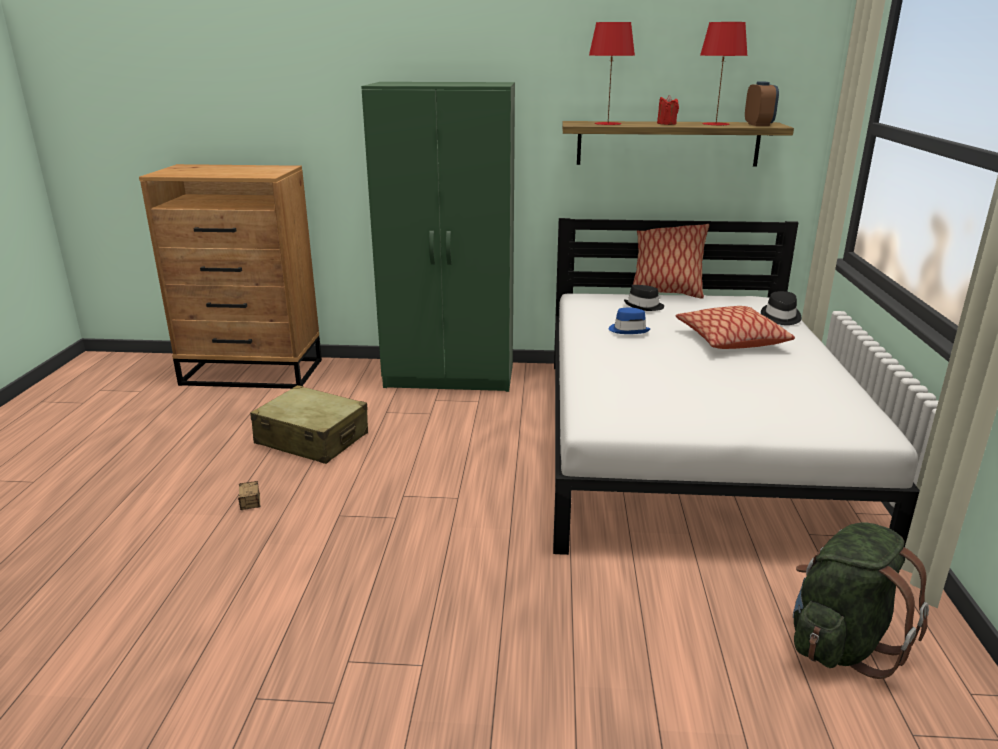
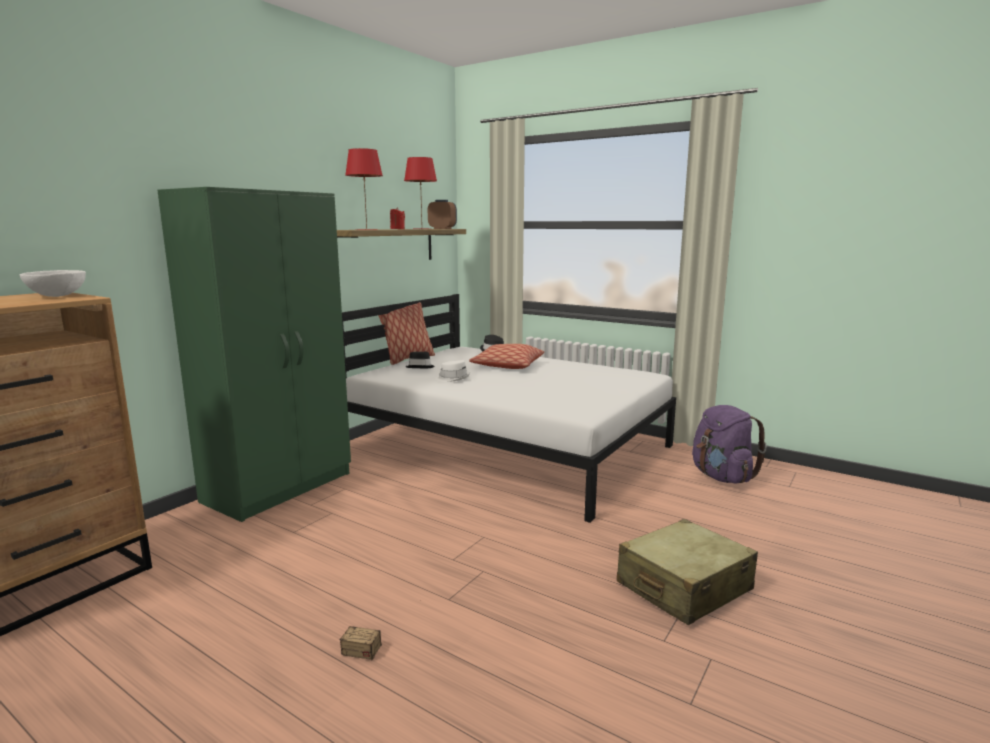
camera: 60 degrees left, 10 degrees down
(272, 170) = (58, 296): none -> white bowl
(312, 439) = (282, 584): beige suitcase -> beige suitcase (683, 587)
(628, 330) = (453, 378): blue hat -> white hat
(840, 643) = (721, 477): green backpack -> purple backpack

